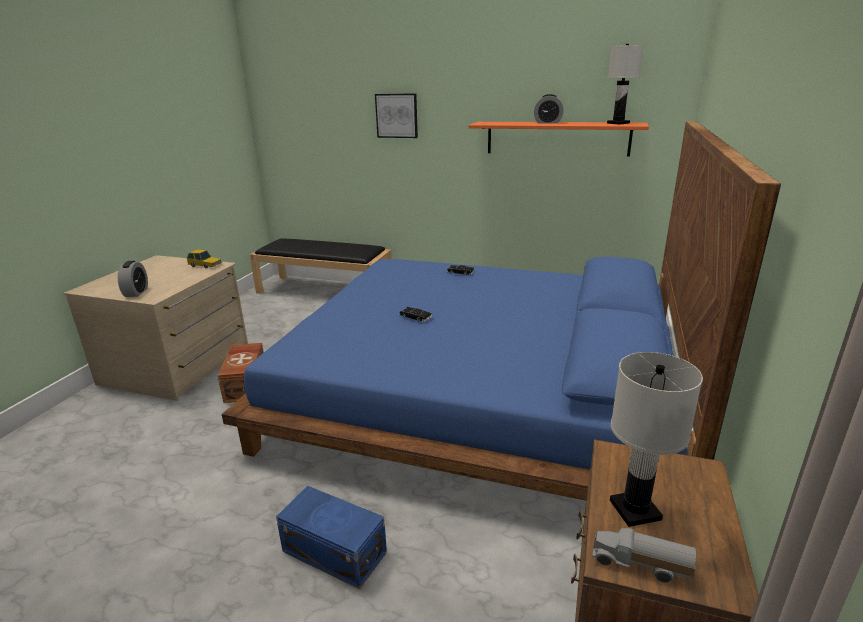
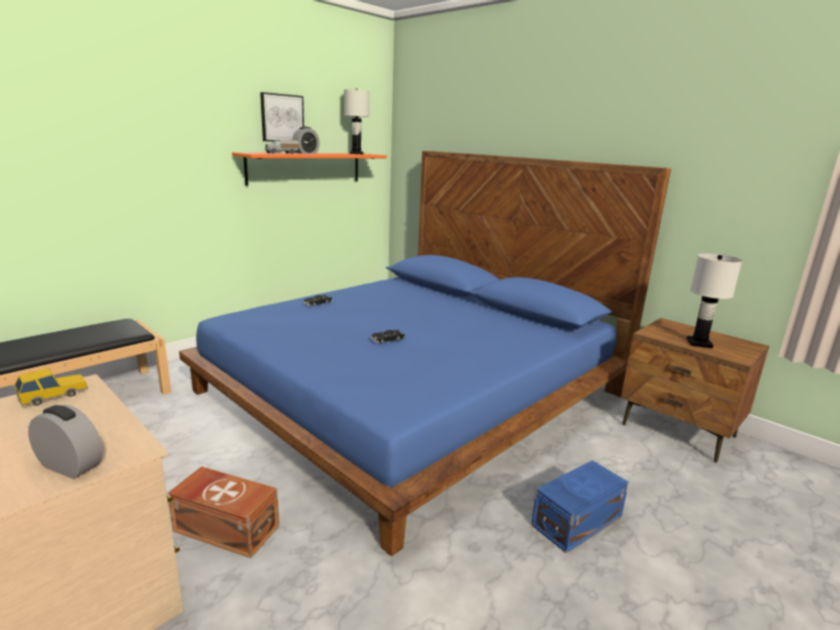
camera: 65 degrees left, 5 degrees down
(397, 115) = (128, 144): picture -> picture (282, 118)
(639, 565) = (741, 354): toy truck -> toy truck (282, 153)

